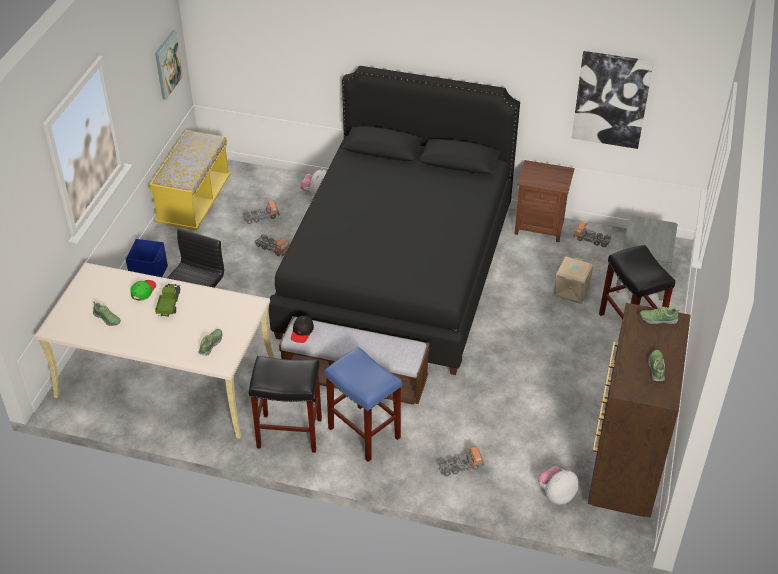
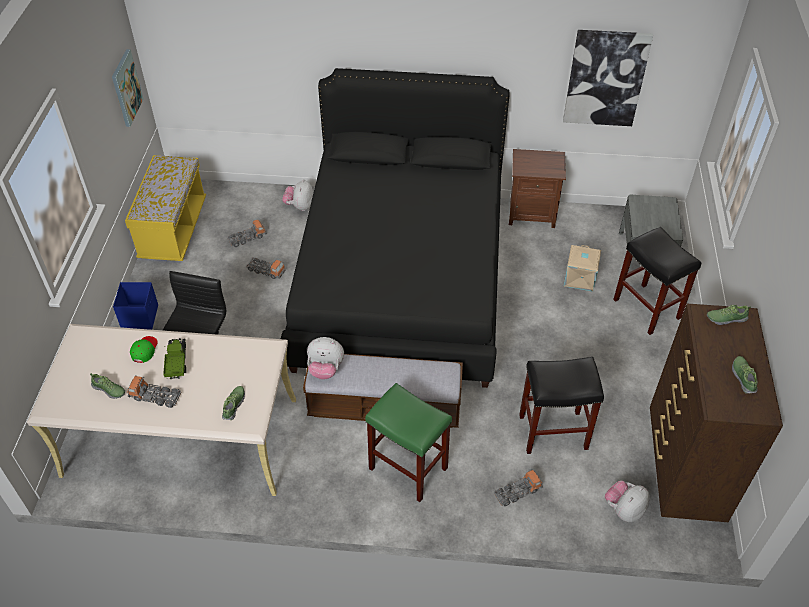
camera: 10 degrees left, 5 degrees up
(290, 432) = (329, 480): black stool -> black stool (554, 431)
(302, 332) = (325, 369): black cap -> plush toy
(365, 433) = (409, 468): blue stool -> green stool
(591, 239) = (585, 221): toy truck -> toy truck (155, 397)

